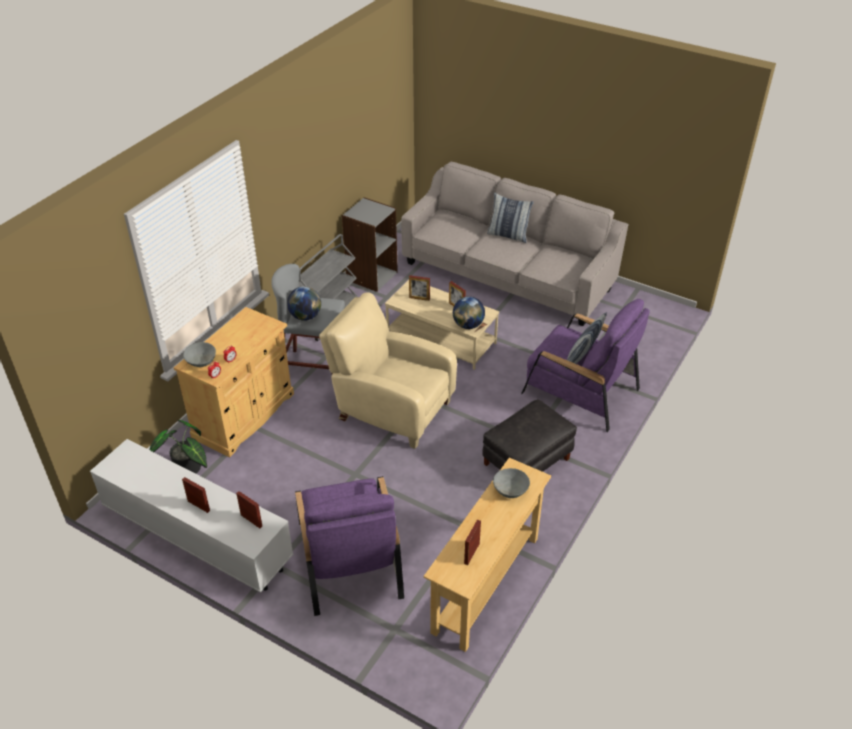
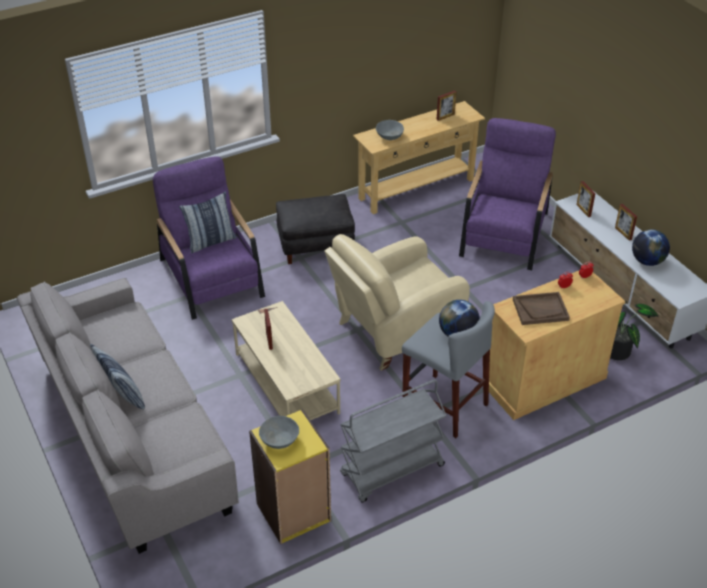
camera: 150 degrees left, 0 degrees up
(201, 361) = (595, 296): grey bowl -> grey bowl (280, 440)
(243, 334) = (540, 309): none -> brown tray
(371, 276) = (294, 513): grey bookcase -> yellow bookcase
(391, 409) = (394, 330): beige armchair -> beige armchair turned 90 degrees clockwise
(419, 298) = (298, 368): picture frame -> none
(468, 325) = (277, 316): globe -> globe (647, 261)

